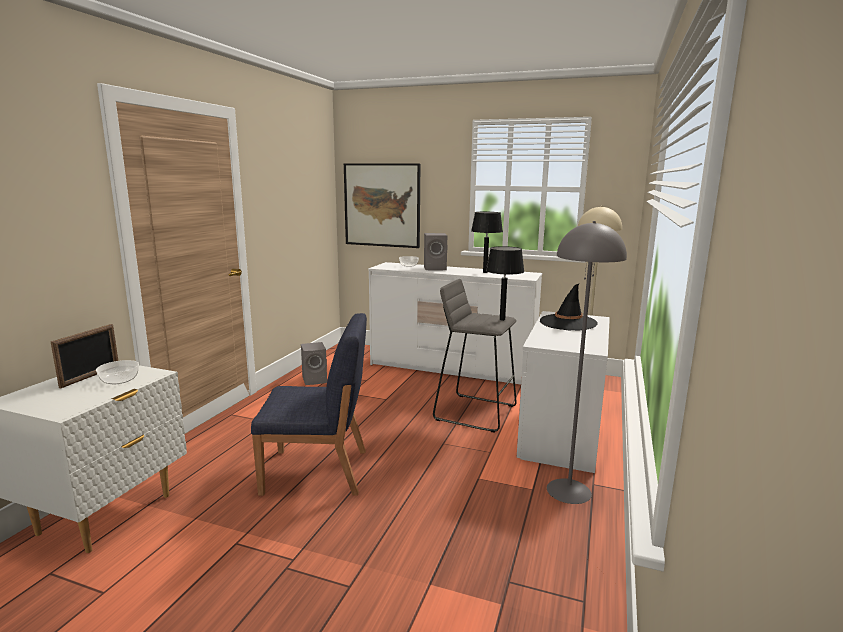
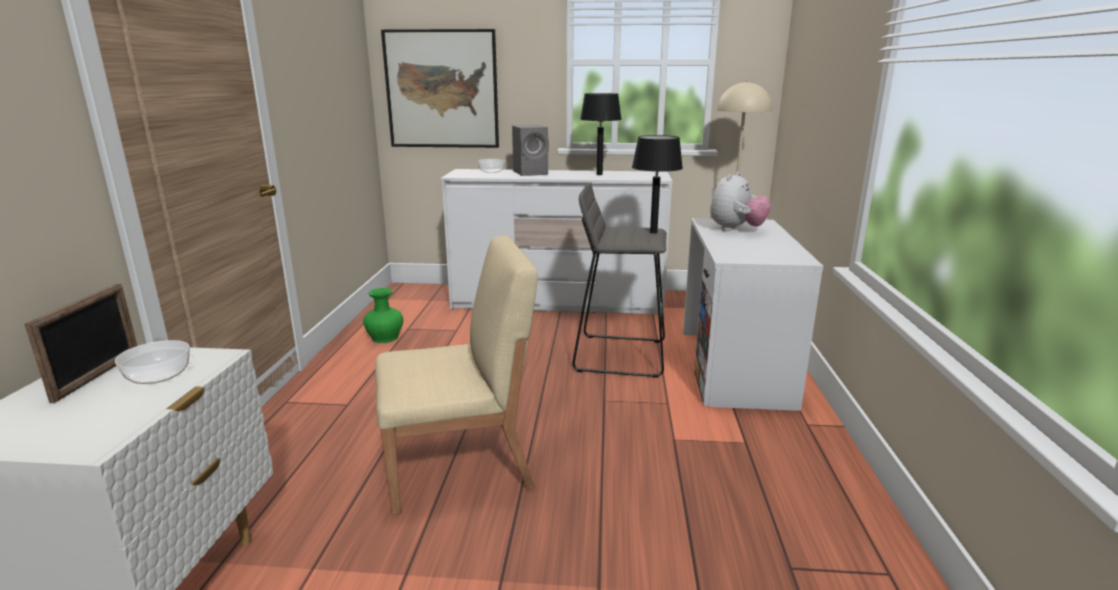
camera: 15 degrees left, 5 degrees up
(315, 379) = (385, 337): grey speaker -> green vase
(317, 472) = (460, 465): blue chair -> beige chair
(568, 323) = (736, 230): black hat -> plush toy
(568, 490) = (786, 437): grey floor lamp -> none

